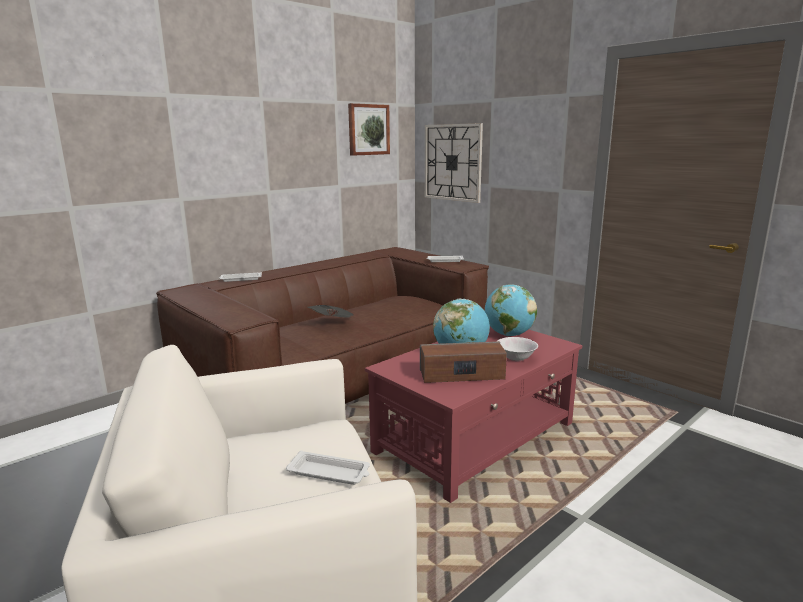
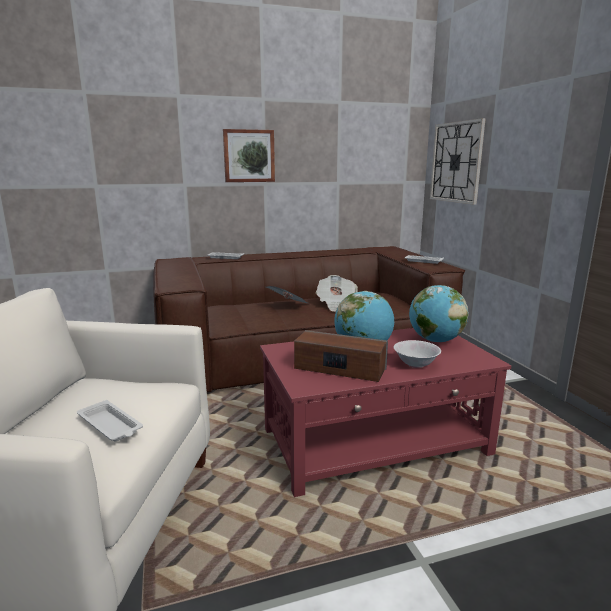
camera: 25 degrees right, 0 degrees up
(368, 129) = (373, 129): picture -> picture (249, 156)
(378, 315) = (337, 305): none -> newspaper

